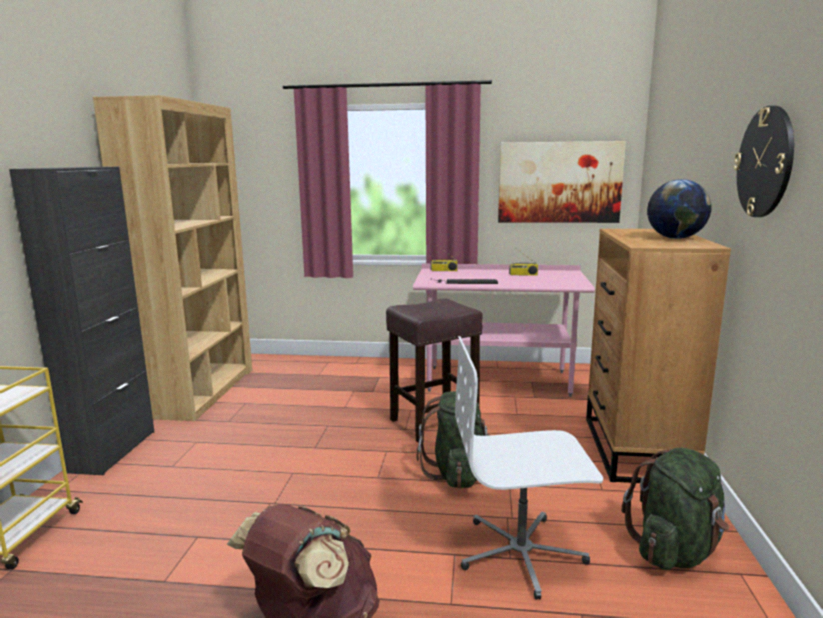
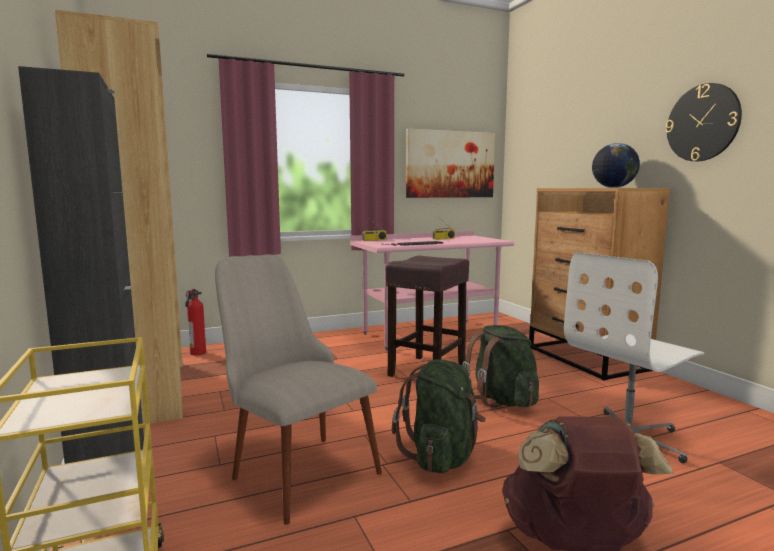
camera: 30 degrees left, 5 degrees down
(212, 483) = (293, 466): none -> beige chair
(273, 362) = (197, 353): none -> fire extinguisher
(675, 551) = (700, 409): green backpack -> green backpack (442, 457)

